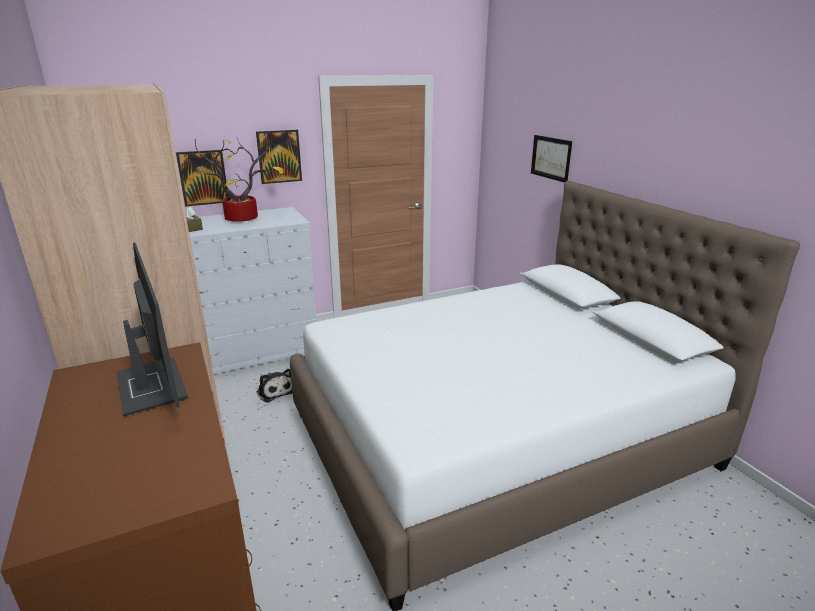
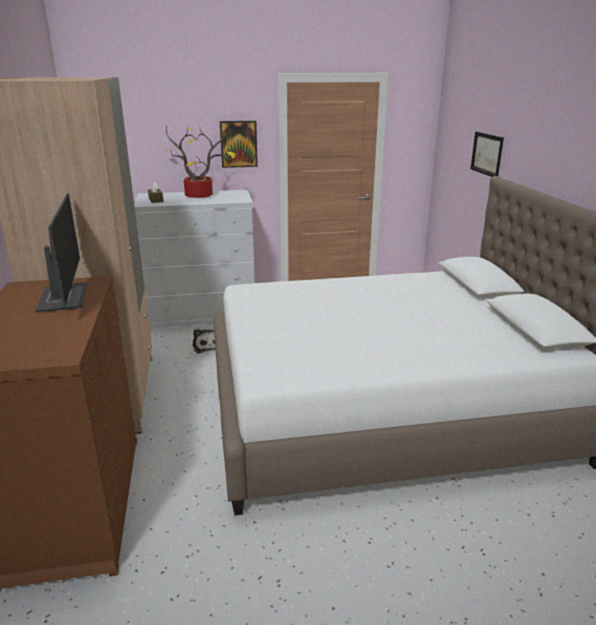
camera: 15 degrees right, 0 degrees up
(203, 177) = (172, 159): picture -> none

